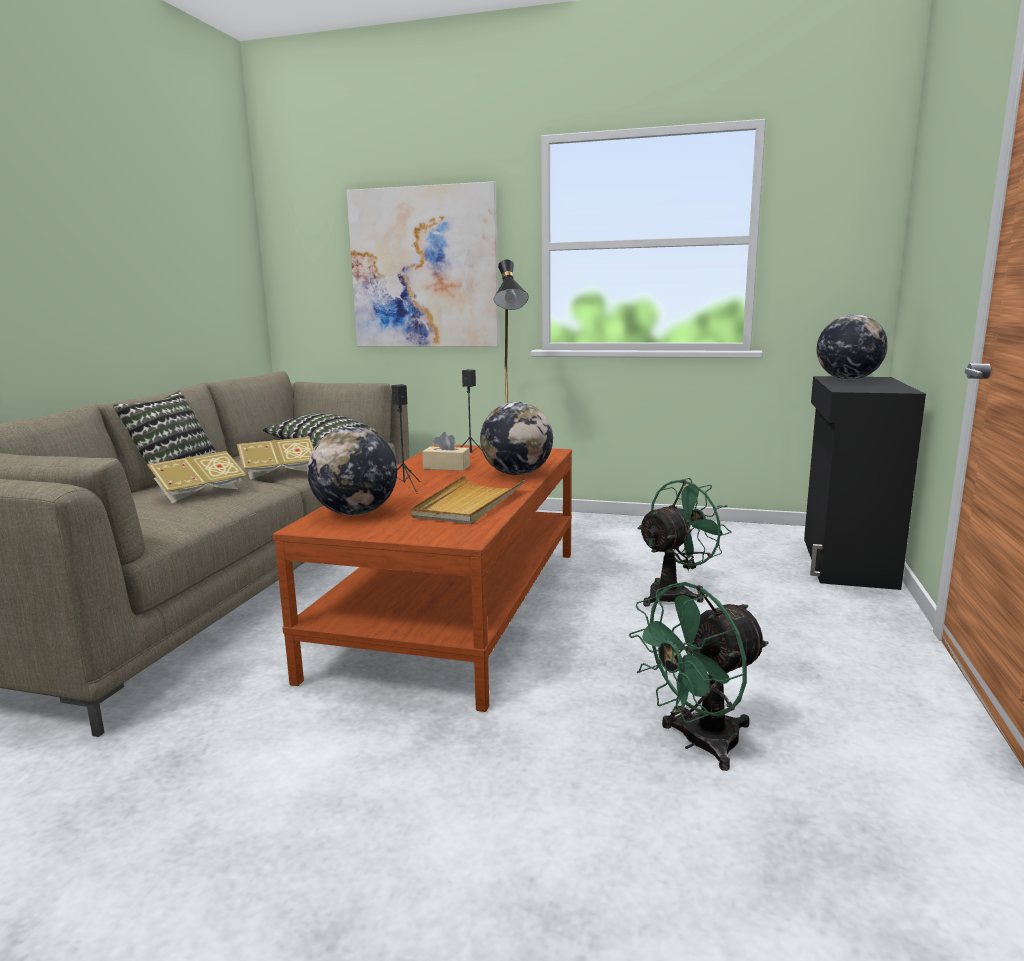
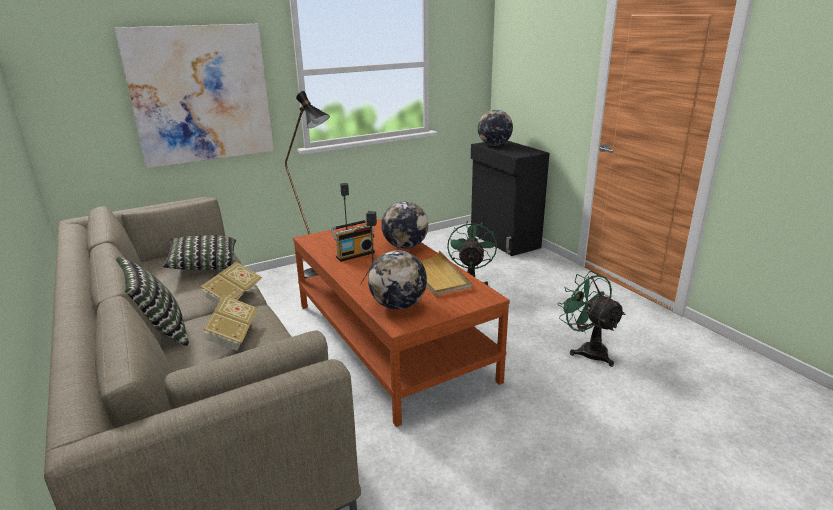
camera: 45 degrees left, 10 degrees up
(446, 467) = (354, 254): beige tissue box -> radio
(698, 744) = (587, 350): green fan -> green fan turned 135 degrees clockwise

